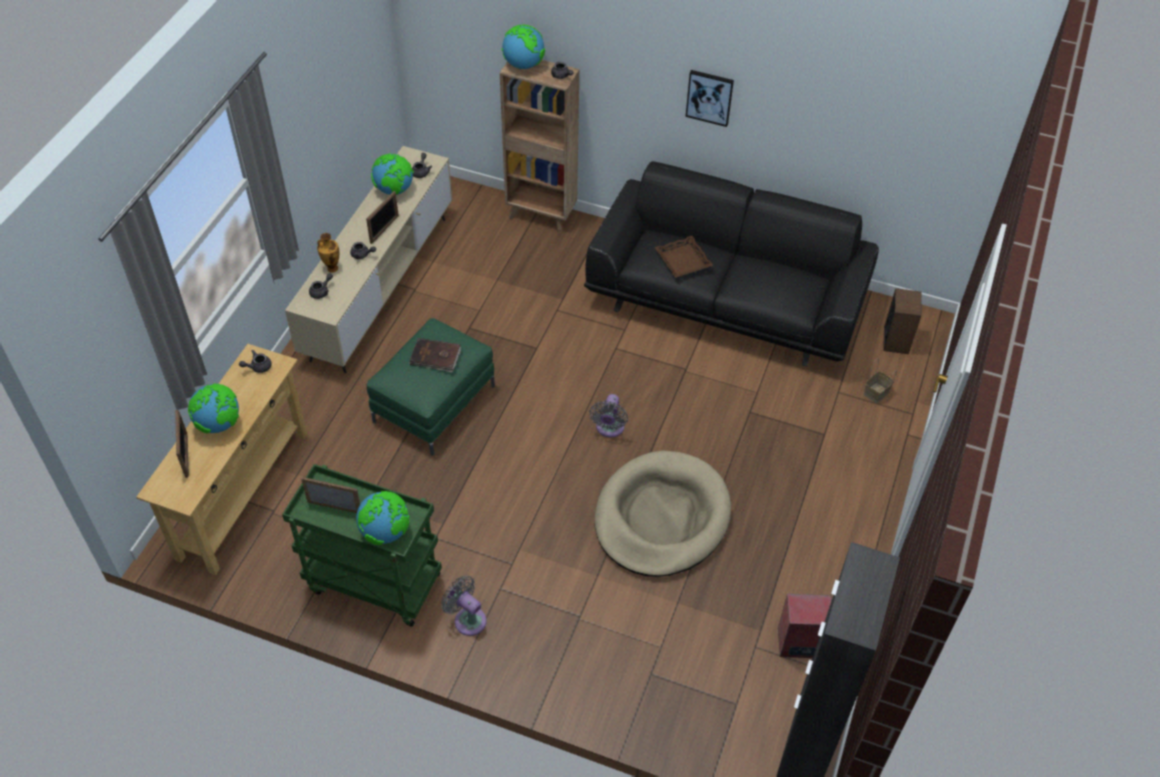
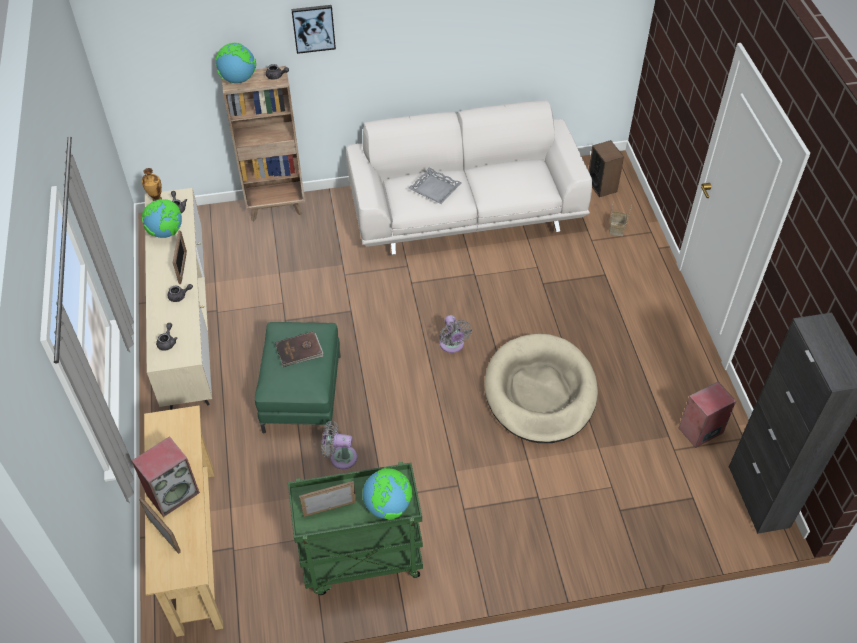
camera: 30 degrees left, 0 degrees up
(219, 424) = (173, 493): globe -> speaker
(258, 367) = (169, 428): grey teapot -> none
(332, 268) = (161, 319): vase -> vase (156, 199)
(467, 619) = (457, 546): grey fan -> grey fan (340, 457)
(682, 260) = (434, 189): brown tray -> grey tray
(709, 97) = (405, 48): picture -> picture (313, 28)
(727, 301) = (466, 210): black sofa -> white sofa

